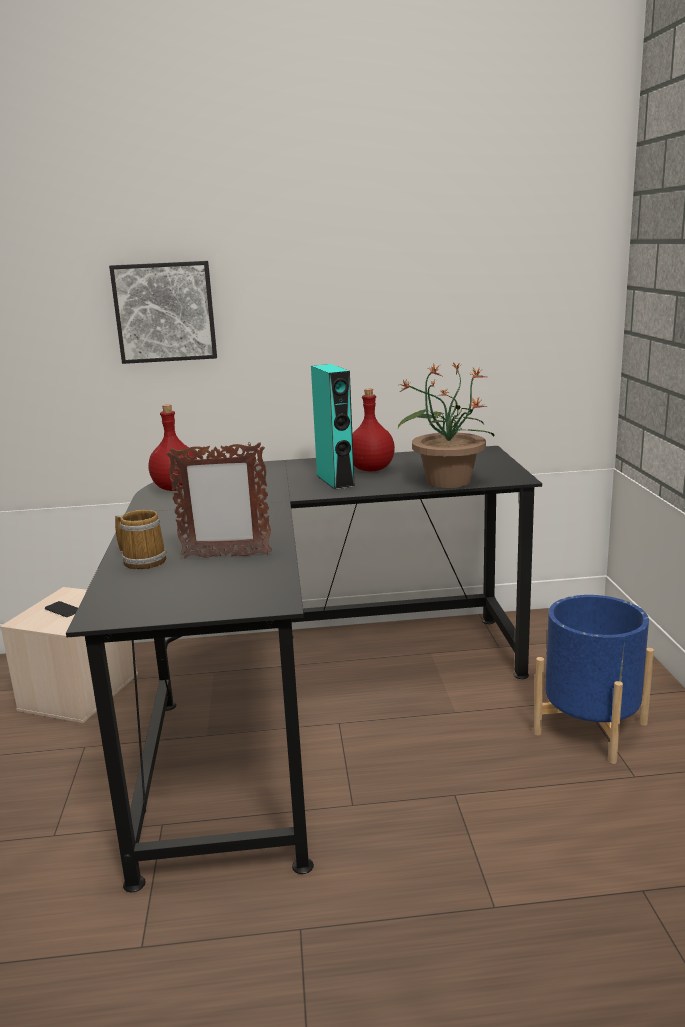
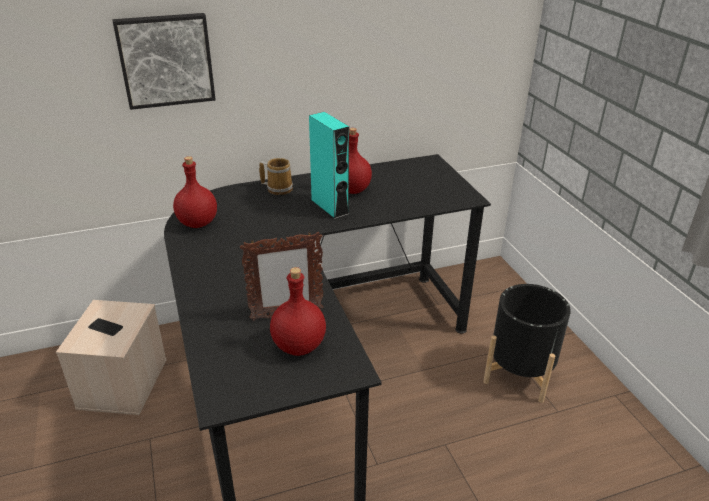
camera: 15 degrees left, 15 degrees up
(143, 560) = (218, 325): mug -> mug (278, 188)
(223, 580) = (299, 346): none -> red bottle
(447, 481) = (419, 204): potted plant -> none
(590, 728) = (519, 373): blue planter -> black planter

